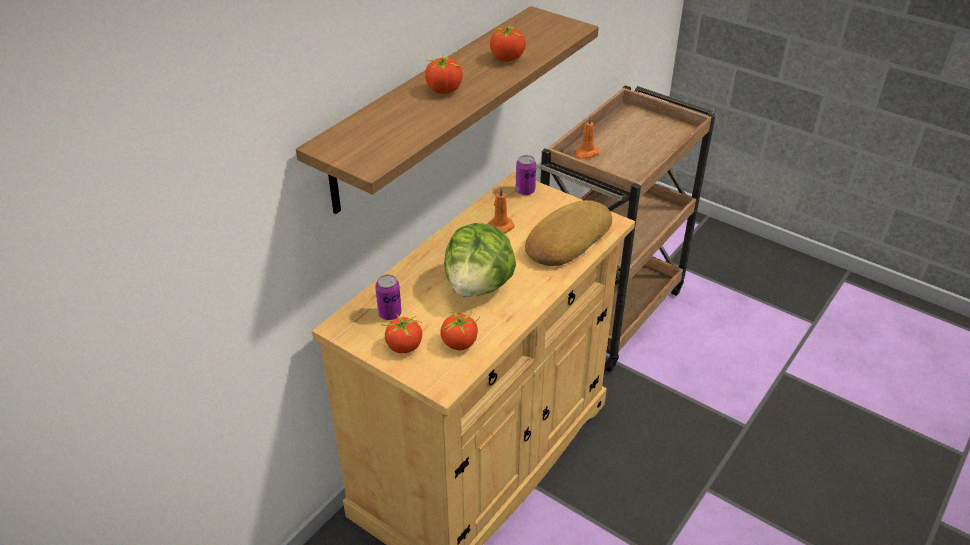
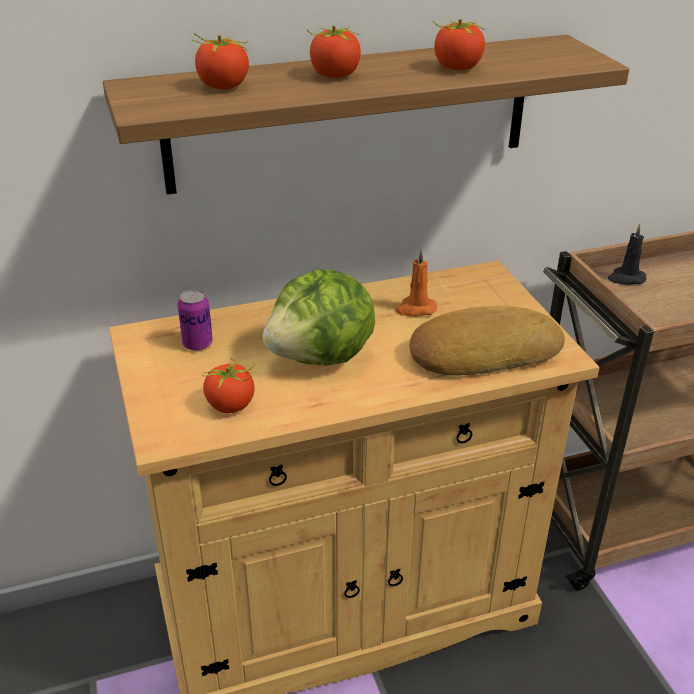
camera: 35 degrees right, 5 degrees down
(404, 347) = (171, 382): tomato -> tomato (223, 87)
(525, 191) = (490, 284): can -> none
(586, 153) = (626, 278): orange candle -> black candle

